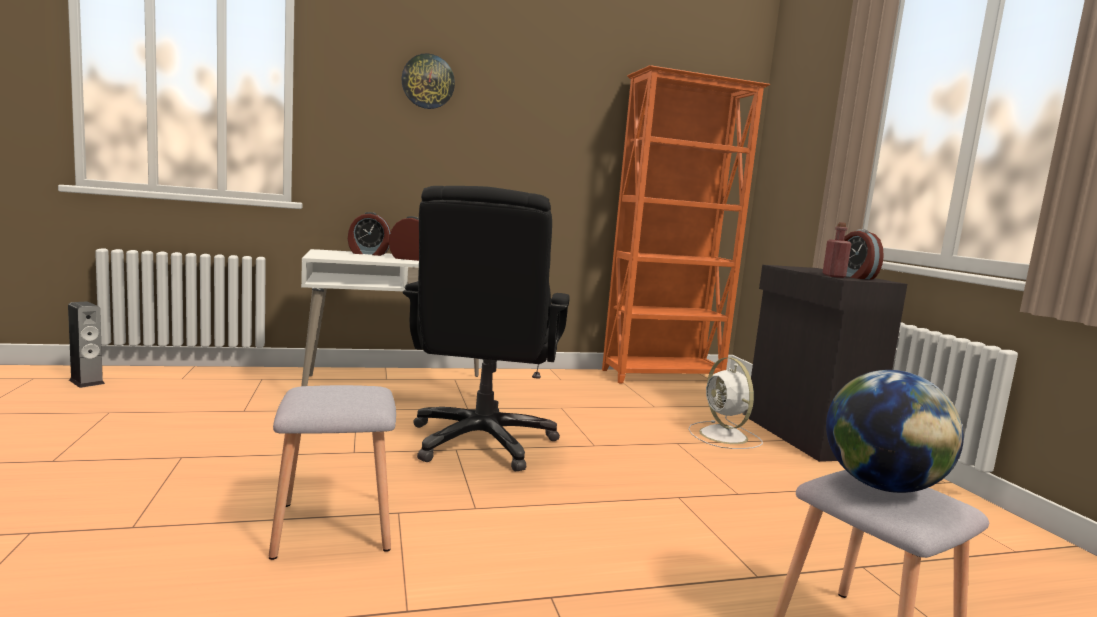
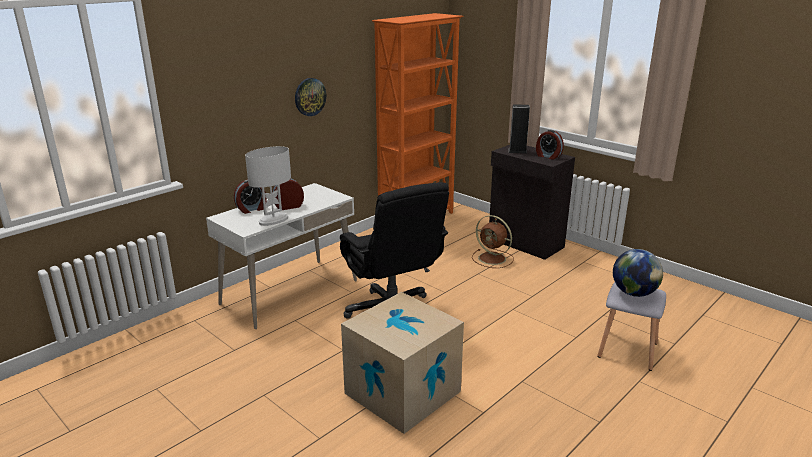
camera: 30 degrees left, 15 degrees up
(86, 382) = (83, 374): speaker -> speaker (517, 151)
(336, 525) = (402, 392): grey stool -> cardboard box
(367, 259) = (273, 220): none -> white table lamp
(428, 81) = (249, 61): wall clock -> wall clock (310, 97)
(724, 436) = (493, 259): white fan -> brown fan
(833, 276) = (541, 160): red bottle -> none

